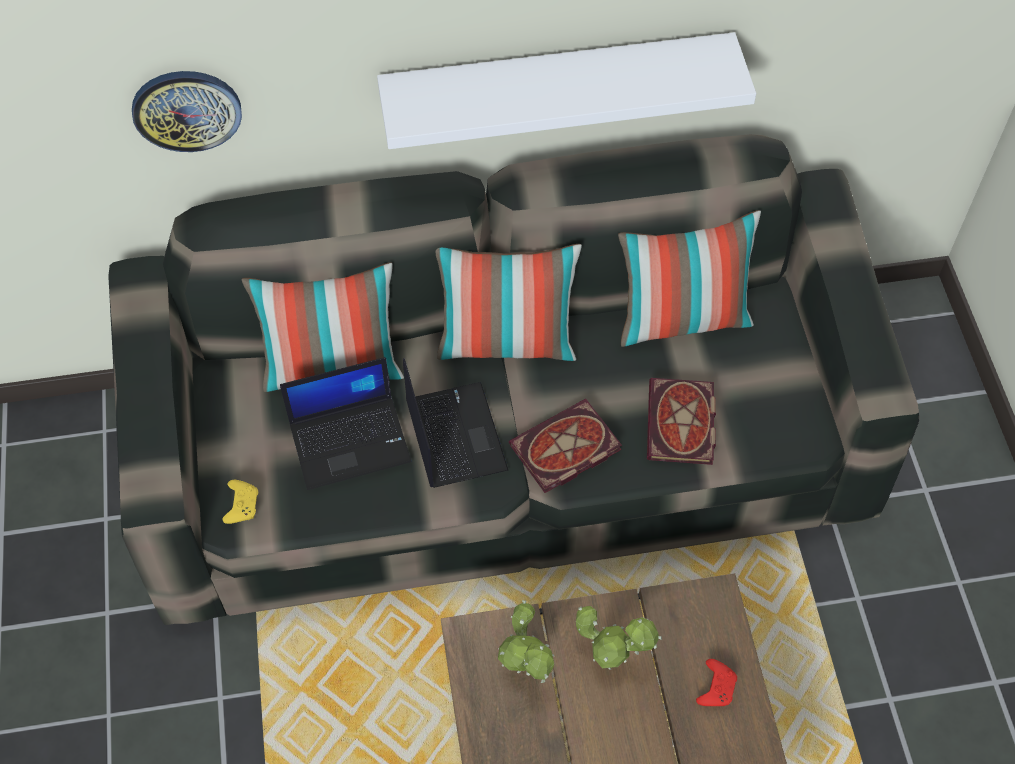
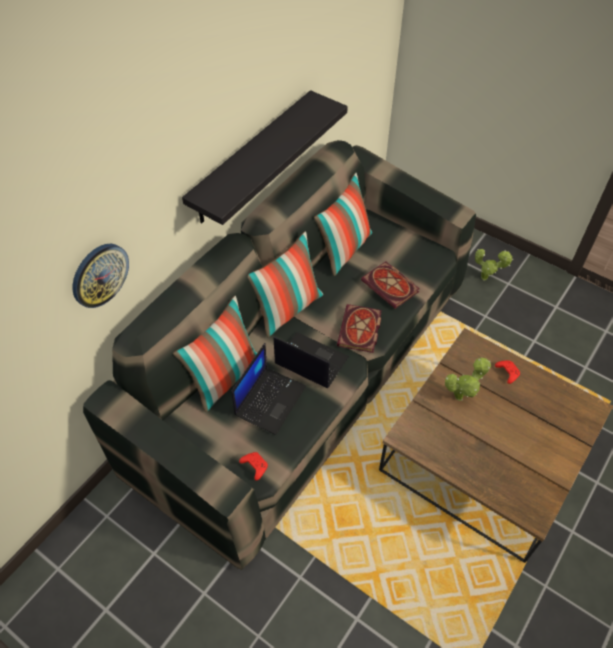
camera: 45 degrees left, 5 degrees down
(241, 505) = (254, 466): yellow game controller -> red game controller
(526, 668) = (437, 428): potted plant -> potted plant (486, 278)
(556, 82) = (252, 158): white shelf -> black shelf

